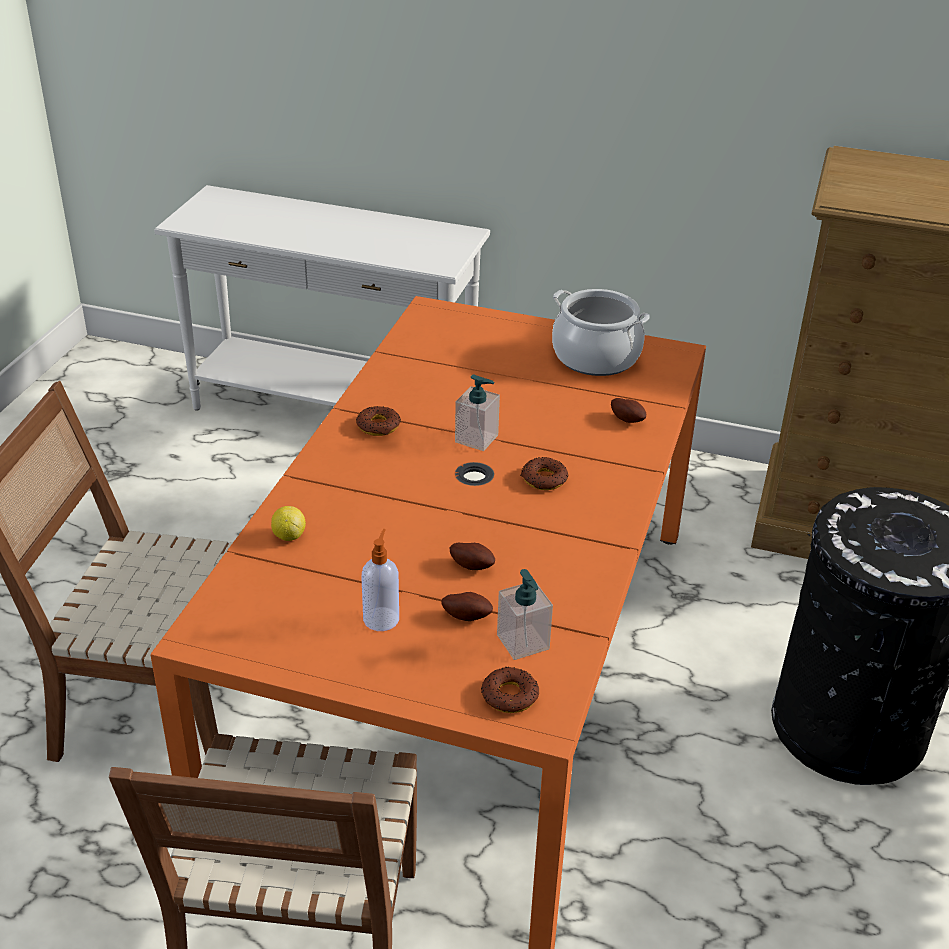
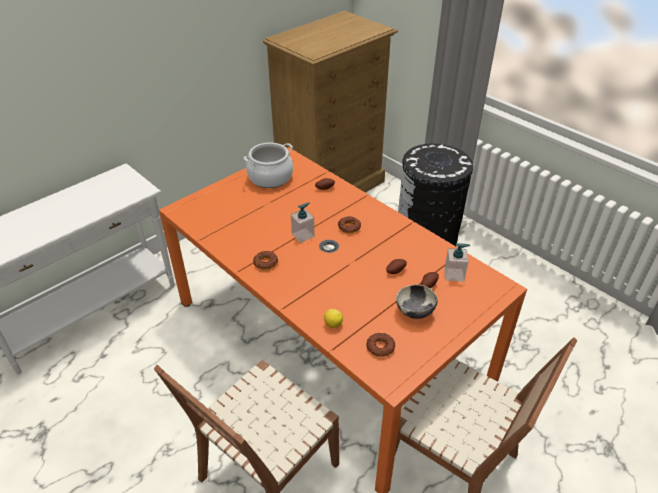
camera: 60 degrees left, 5 degrees up
(381, 618) = (415, 312): soap dispenser -> bowl
(510, 695) = (484, 291): donut -> donut (380, 347)

